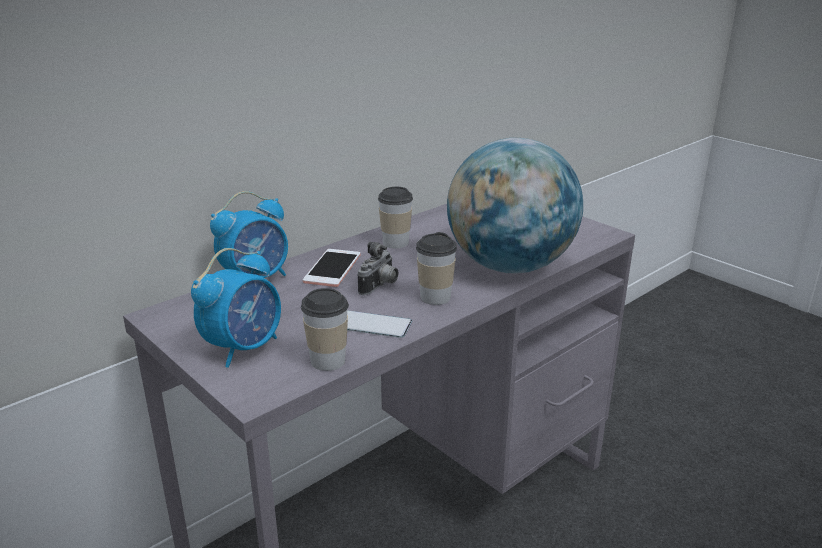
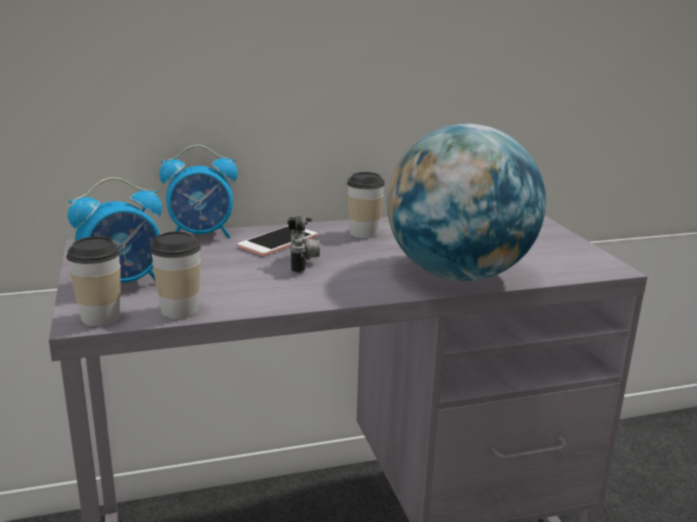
camera: 25 degrees right, 5 degrees down
(372, 325) = (256, 292): phone -> none
(380, 286) = (304, 264): camera -> camera turned 60 degrees counterclockwise
(435, 297) = (346, 284): cup -> cup (100, 318)

